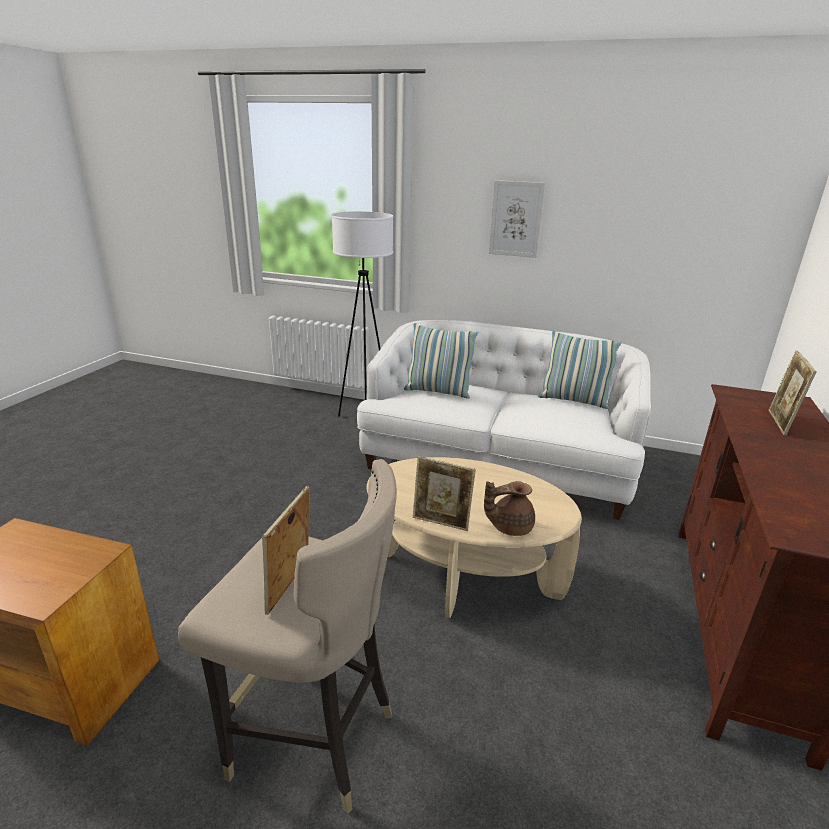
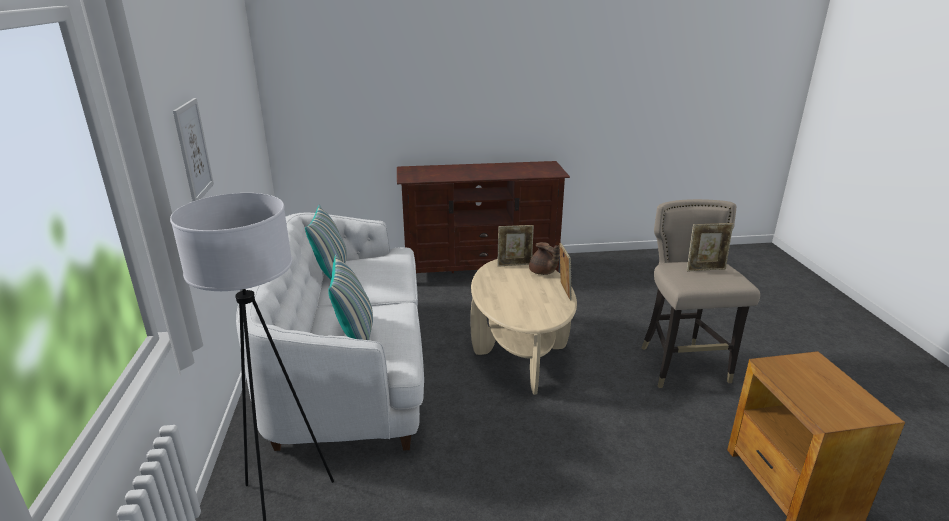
camera: 115 degrees left, 0 degrees up
(779, 423) = (447, 172): picture frame -> picture frame (514, 264)

